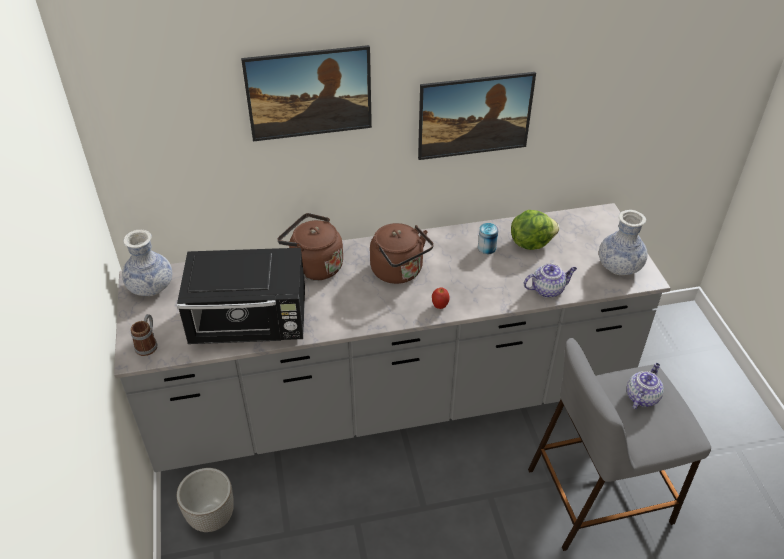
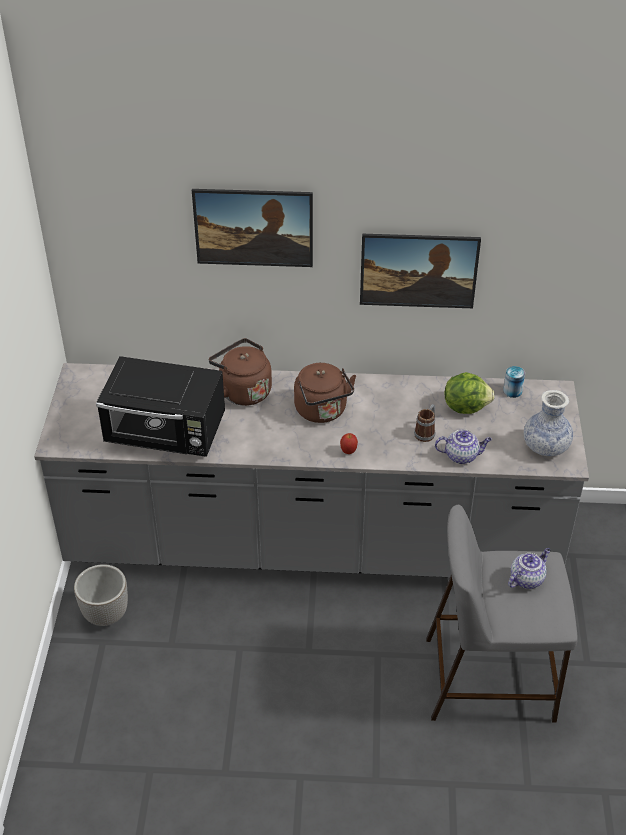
camera: 15 degrees right, 0 degrees up
(148, 344) = (70, 435): mug -> mug (426, 432)
(151, 287) = (87, 383): vase -> none
(486, 248) = (418, 403): can -> can (512, 391)

